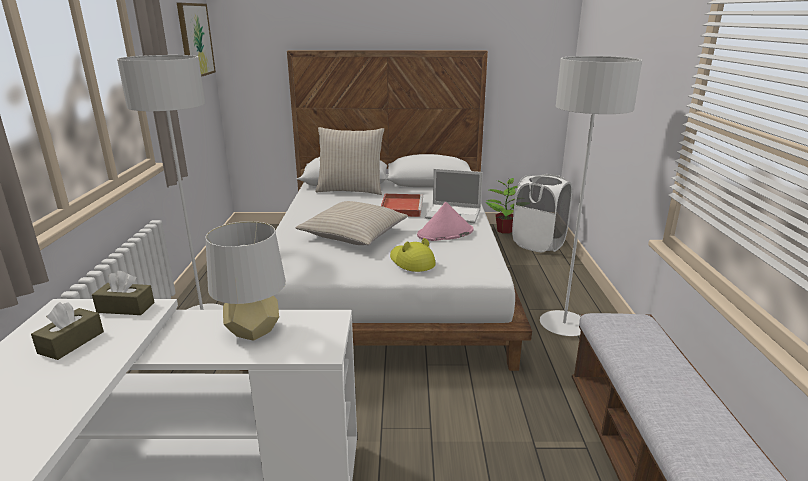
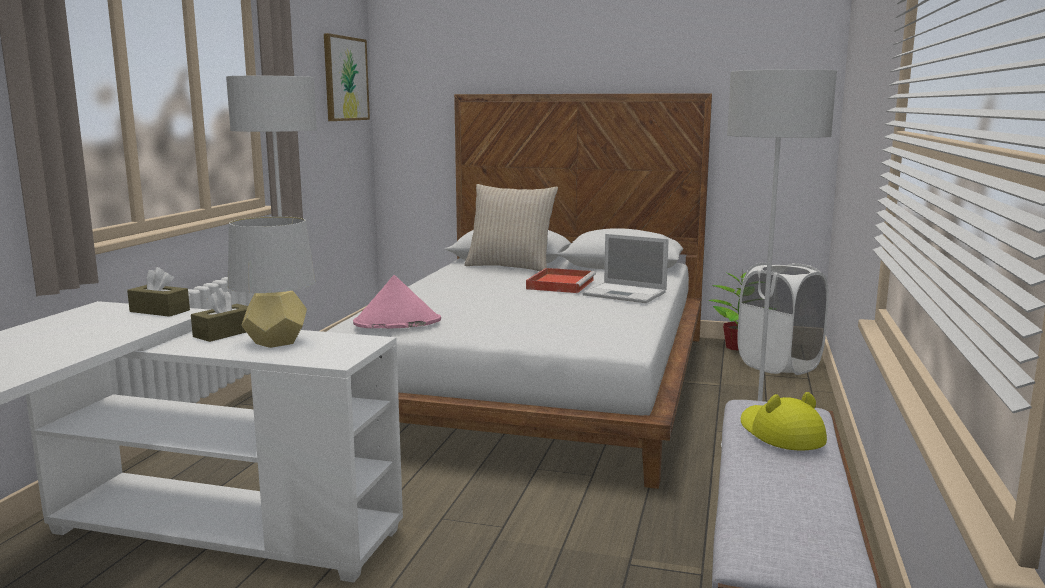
camera: 15 degrees right, 10 degrees down
(71, 342) = (91, 327): brown tissue box -> brown tissue box (224, 333)
(354, 233) = (480, 301): beige pillow -> none
(411, 261) = (530, 329): yellow hat -> yellow hat (780, 433)
(445, 233) = (597, 309): pink hat -> pink hat (397, 322)

